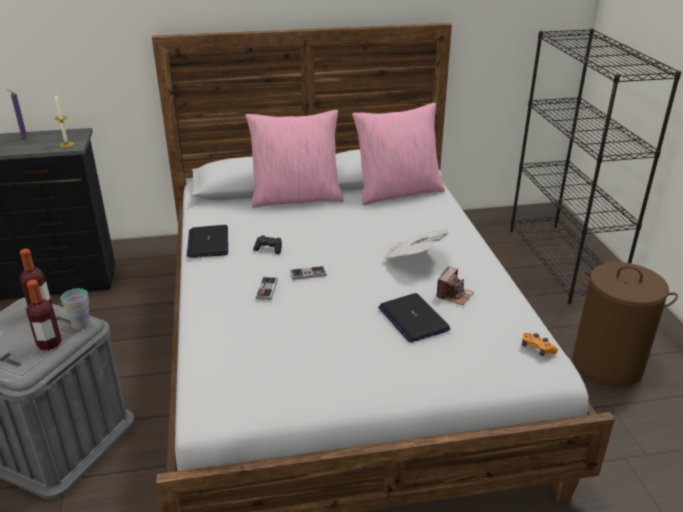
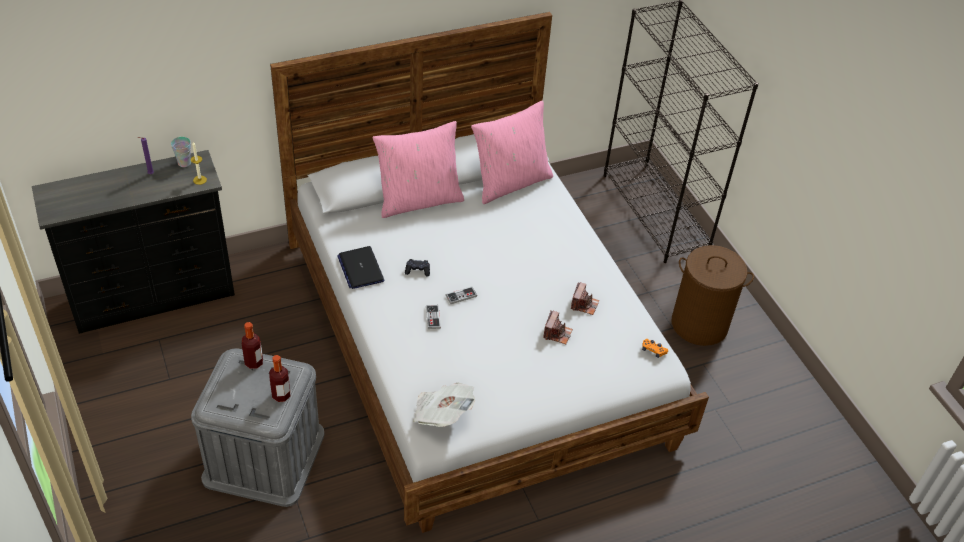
camera: 15 degrees left, 15 degrees up
(81, 325) = (296, 373): cup -> cup (184, 163)
(413, 319) = (557, 333): laptop -> camera
(414, 258) = (544, 267): newspaper -> newspaper (442, 414)

